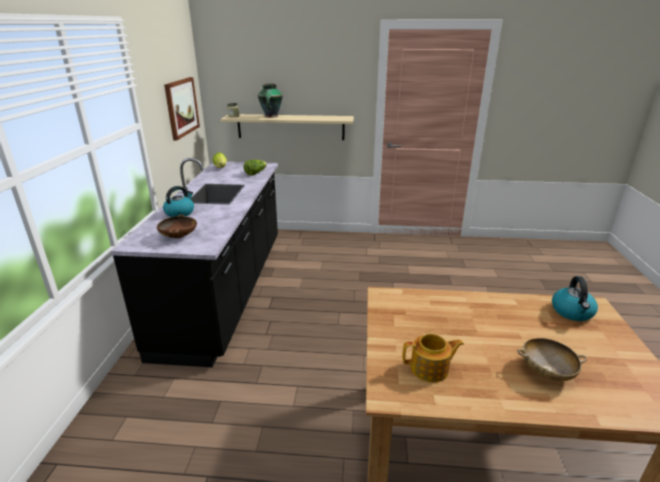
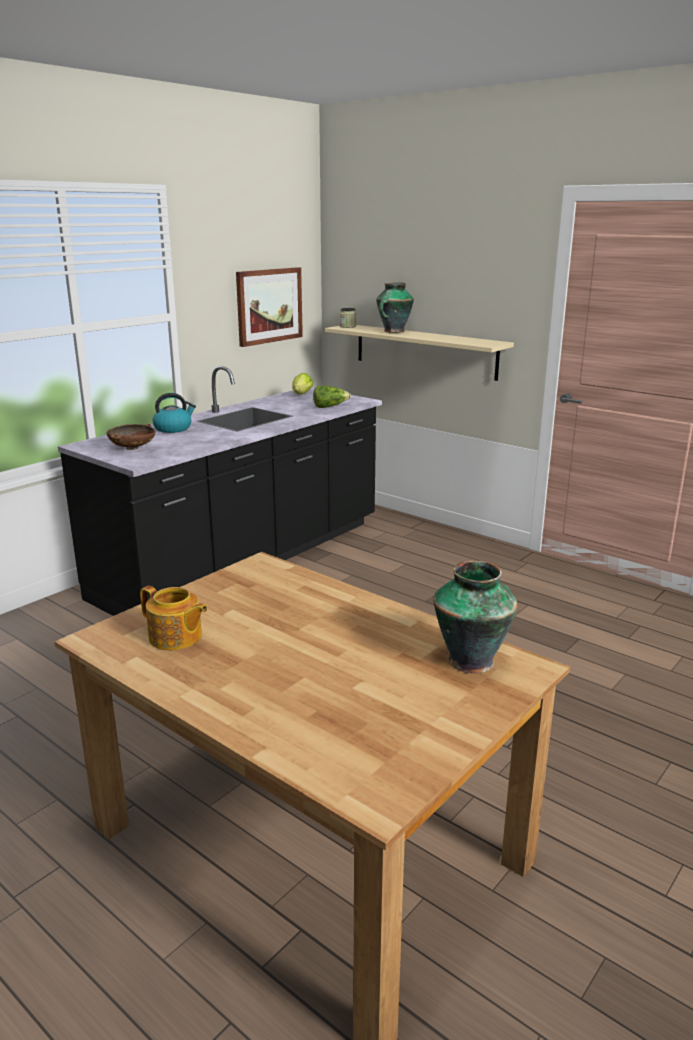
camera: 35 degrees right, 5 degrees down
(546, 371) = (297, 692): beige bowl -> none
(572, 312) = (472, 660): kettle -> vase

